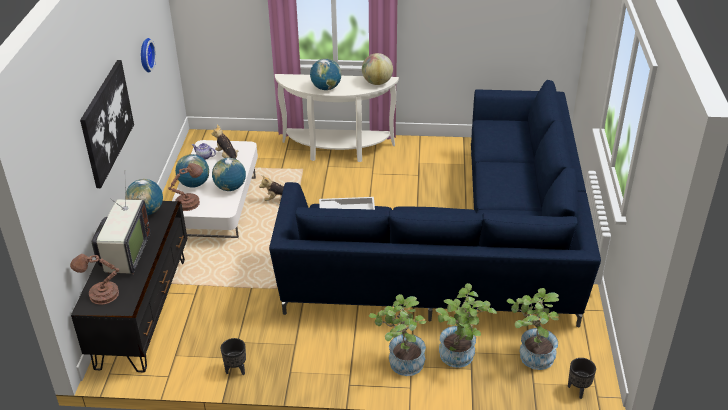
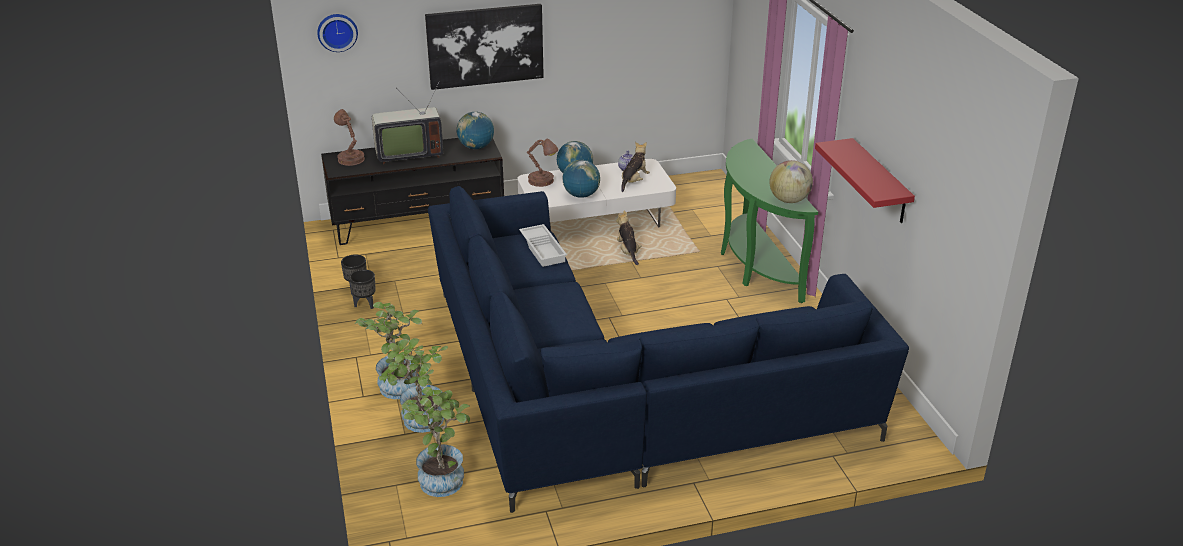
camera: 70 degrees right, 5 degrees down
(145, 55) = (621, 32): wall clock -> wall clock (337, 31)
(326, 88) = (746, 172): globe -> none
(337, 151) = (754, 265): white console table -> green console table
(449, 28) = (880, 182): none -> red shelf
(578, 390) = (394, 523): black planter -> black planter (364, 304)

